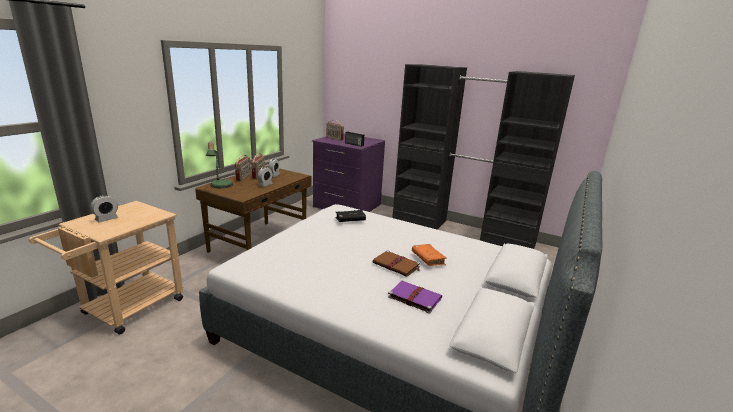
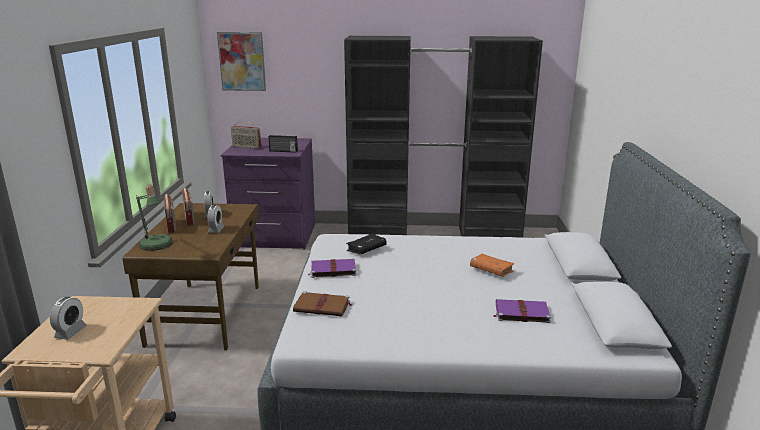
camera: 25 degrees left, 0 degrees up
(311, 227) = (332, 270): none -> purple book
(346, 78) = (242, 61): none -> picture
(396, 265) = (470, 285): brown book -> brown book (323, 306)

